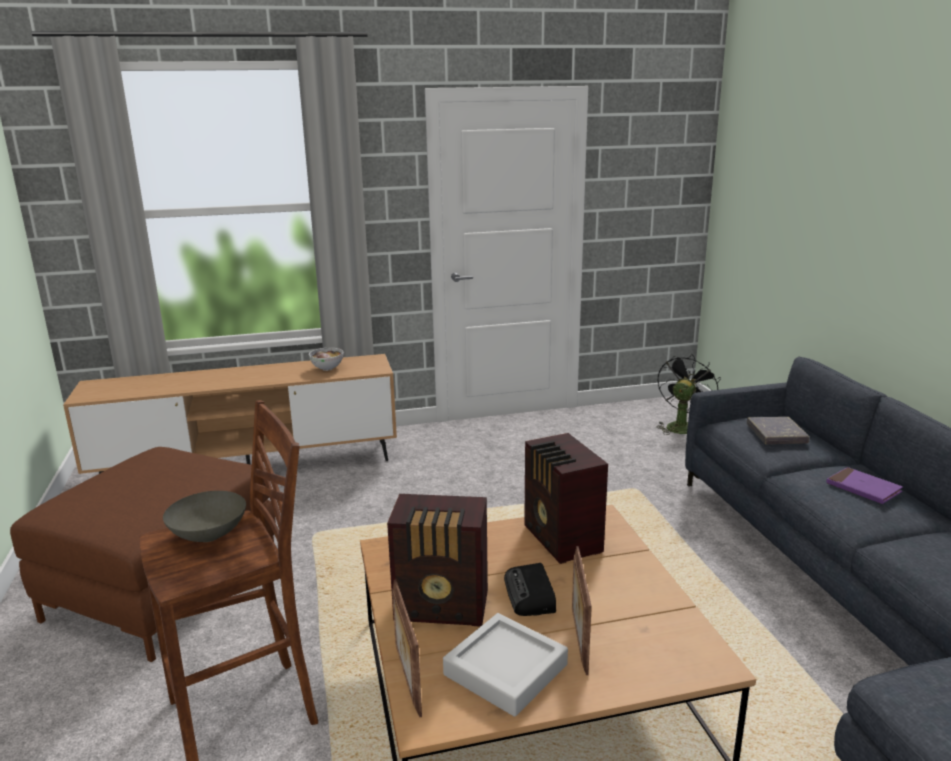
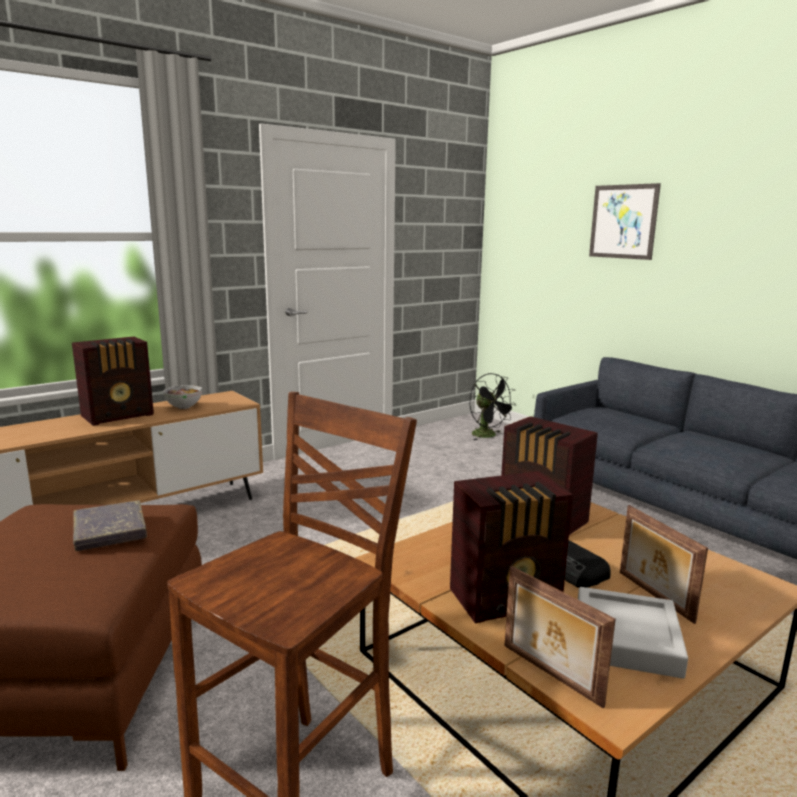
camera: 25 degrees left, 5 degrees down
(208, 536) = (264, 565): grey bowl -> none
(270, 372) = (119, 416): none -> radio
(681, 426) = (488, 436): black fan -> black fan turned 135 degrees clockwise
(776, 434) = (615, 417): grey book -> grey book (110, 530)
(840, 191) = (623, 221): none -> picture
(863, 488) = (715, 443): purple book -> none

